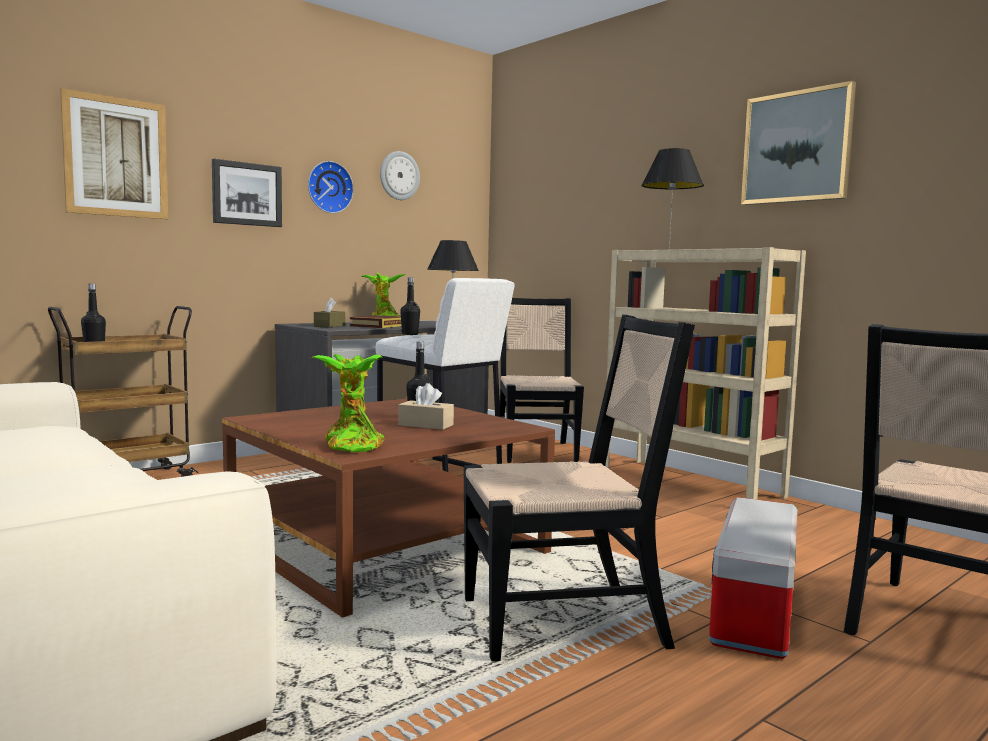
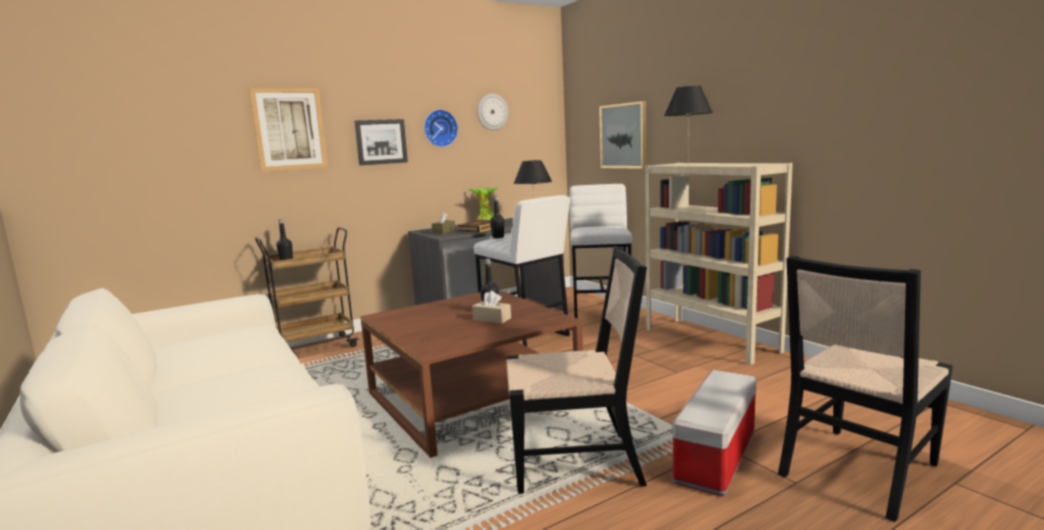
camera: 10 degrees right, 5 degrees up
(352, 445) = (434, 342): potted plant -> none
(537, 452) = (601, 314): chair -> white stool
(797, 147) = (784, 79): picture -> picture (624, 136)

